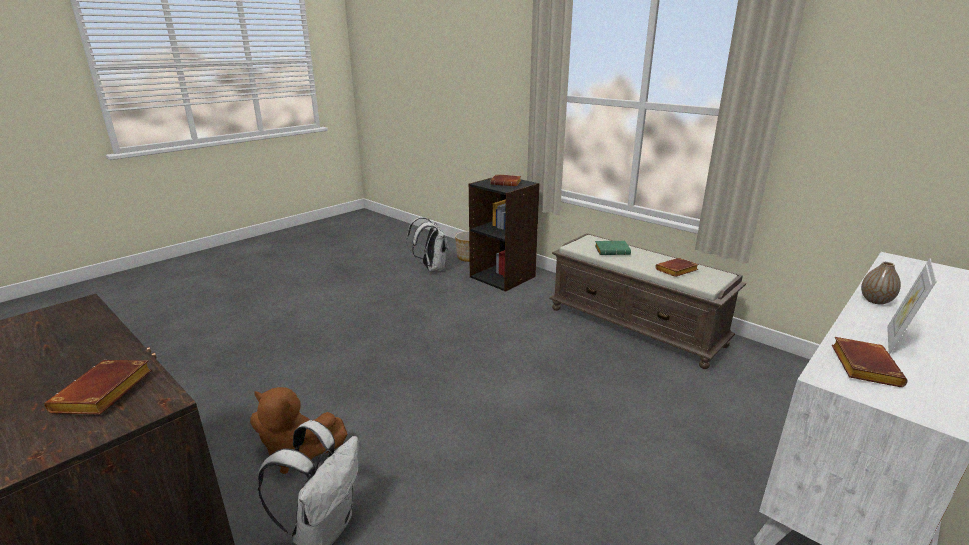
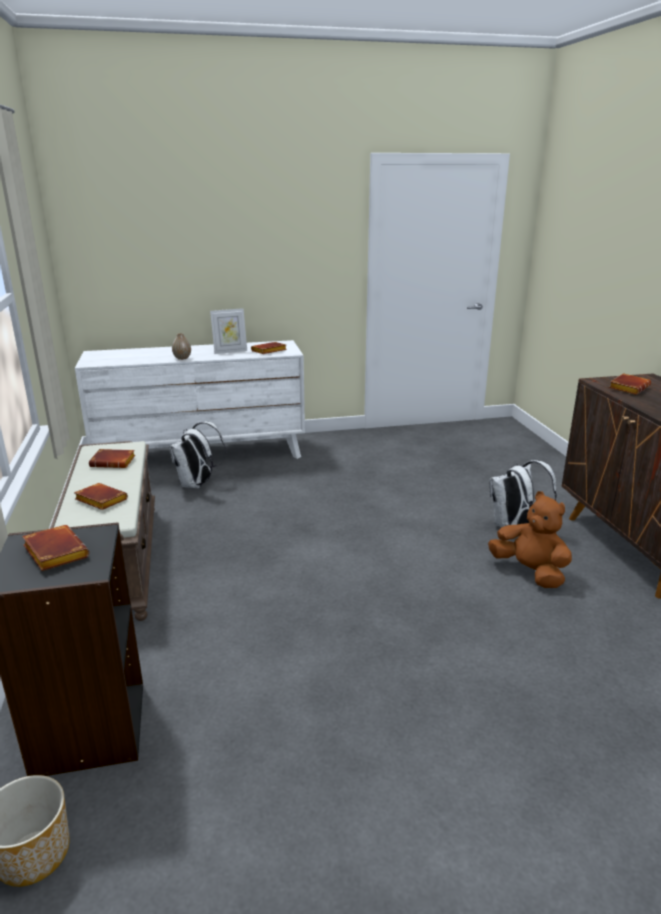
camera: 145 degrees left, 0 degrees up
(431, 268) = (161, 848): white backpack -> white backpack (197, 484)
(612, 251) = (99, 500): green book -> brown book

